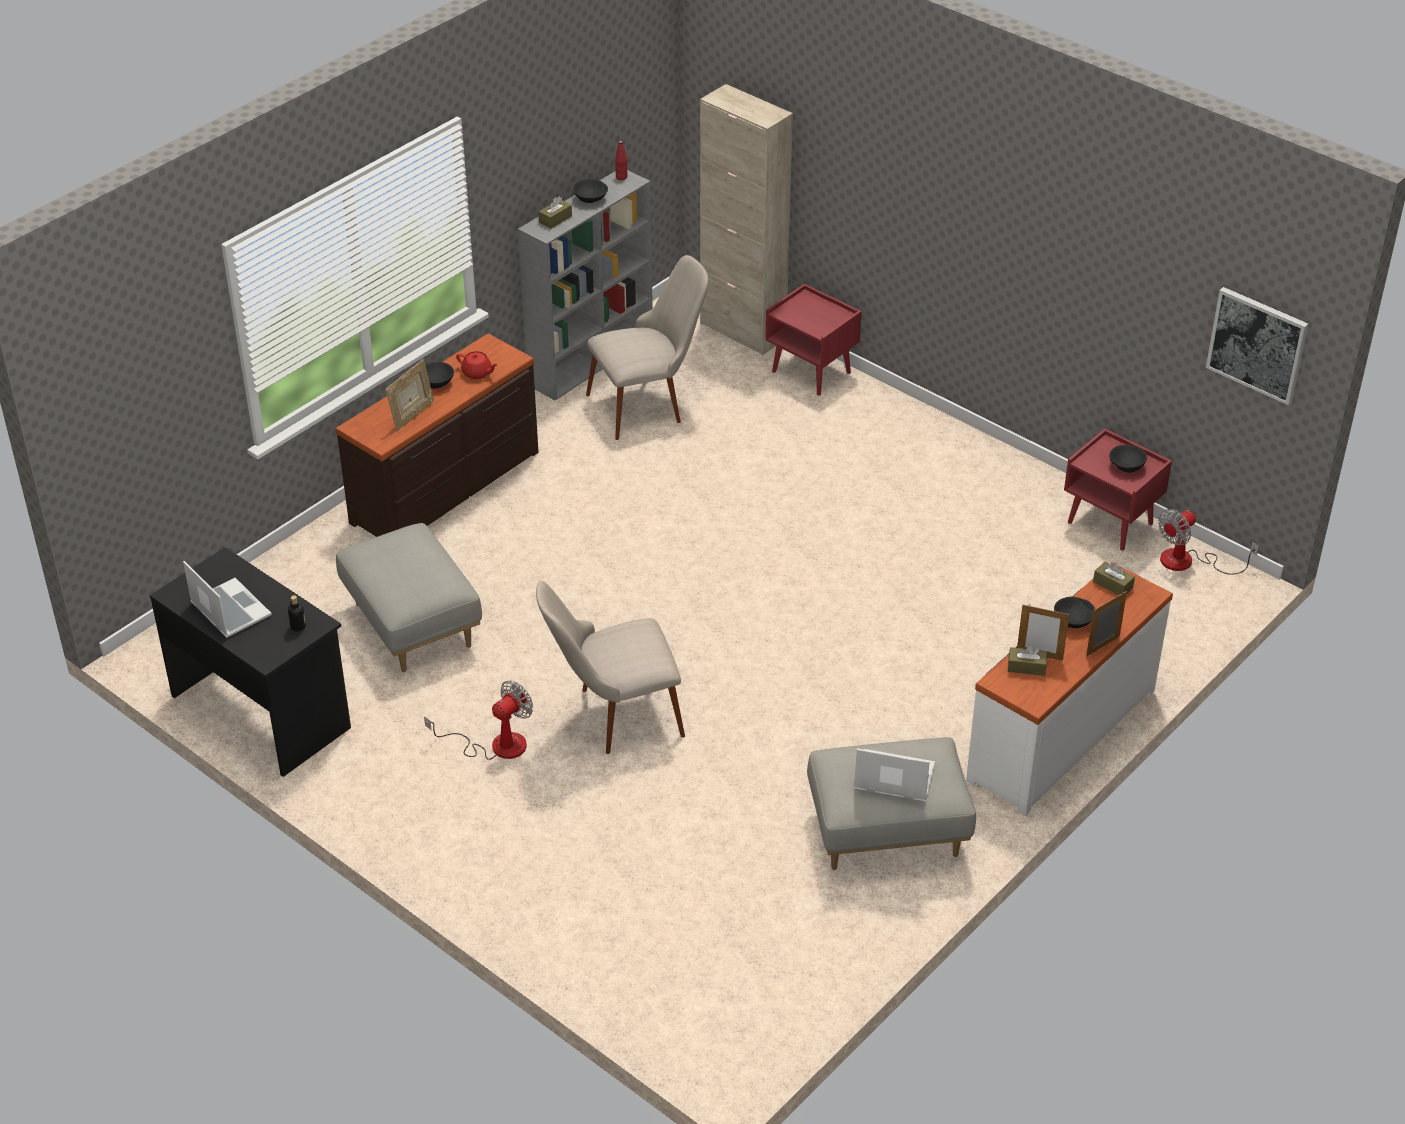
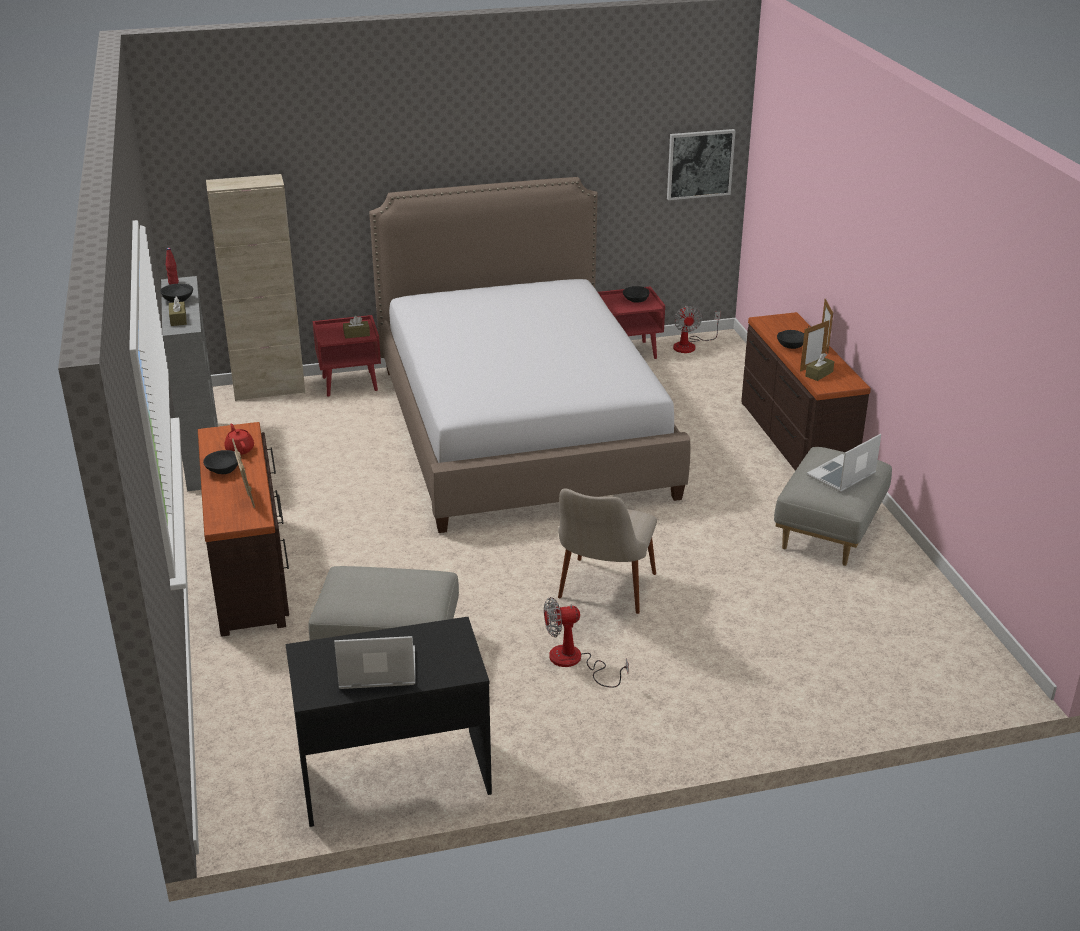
camera: 55 degrees left, 10 degrees down
(298, 626) = (446, 640): bottle -> none
(477, 373) = (240, 449): red teapot -> red teapot turned 90 degrees counterclockwise
(496, 745) = (575, 662): fan -> fan turned 90 degrees counterclockwise
(649, 404) = (288, 452): beige chair -> none
(852, 526) = (522, 430): none -> bed
(1059, 733) = (794, 439): white dresser -> brown dresser
(1112, 585) = (771, 324): brown tissue box -> brown tissue box (356, 334)

